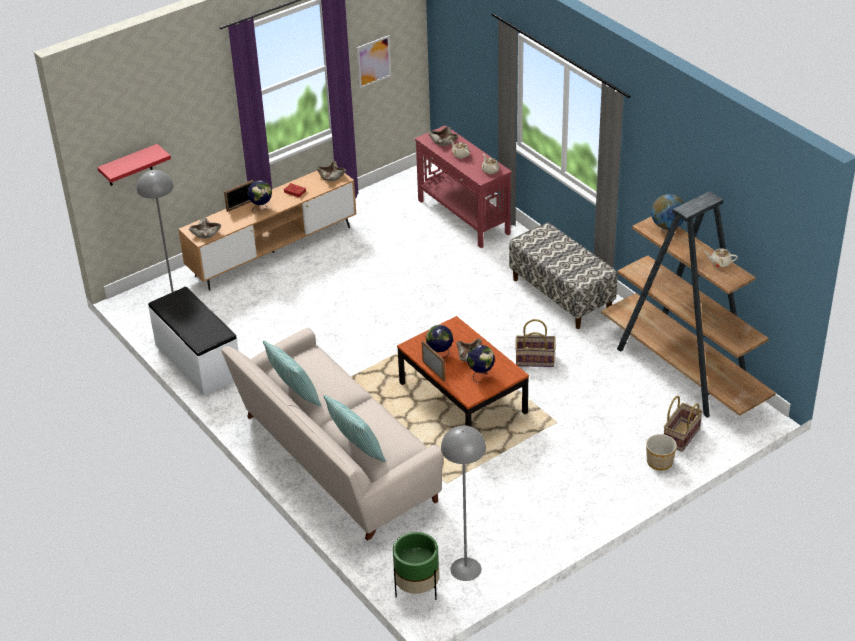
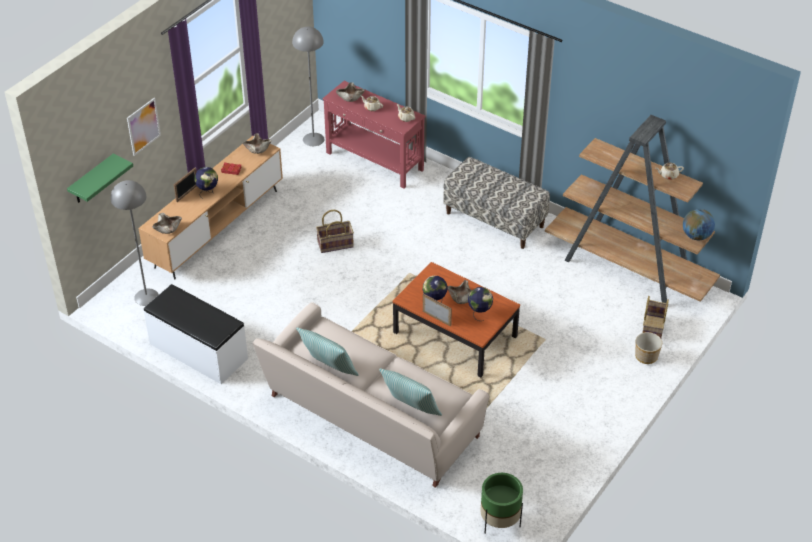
camera: 20 degrees left, 5 degrees up
(129, 166) = (92, 180): red shelf -> green shelf
(373, 61) = (274, 33): picture -> picture (143, 126)
(466, 569) = (532, 492): grey floor lamp -> grey floor lamp (313, 139)
(535, 359) = (500, 285): basket -> basket (335, 244)
(667, 226) = (608, 149): globe -> globe (696, 236)

